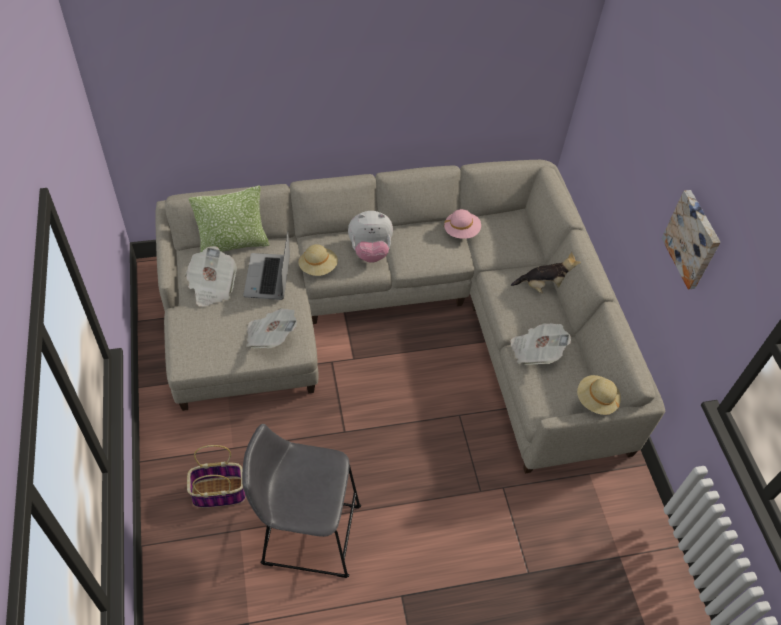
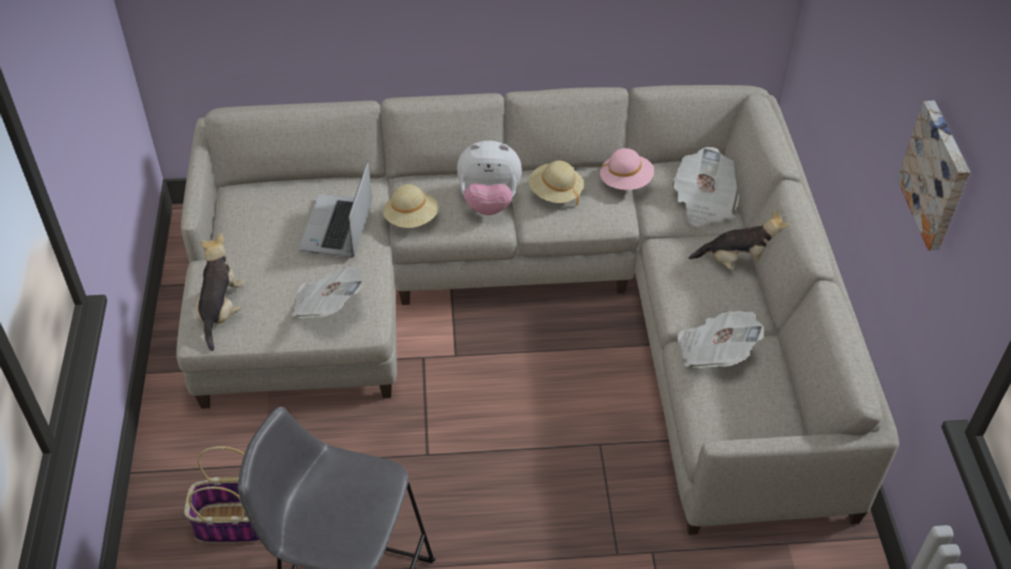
camera: 10 degrees right, 5 degrees down
(194, 345) = (221, 311): none -> plush toy
(212, 286) = (257, 235): newspaper -> newspaper (704, 202)
(233, 244) = (296, 182): pillow -> none
(596, 400) = (791, 421): beige hat -> beige hat (555, 193)

